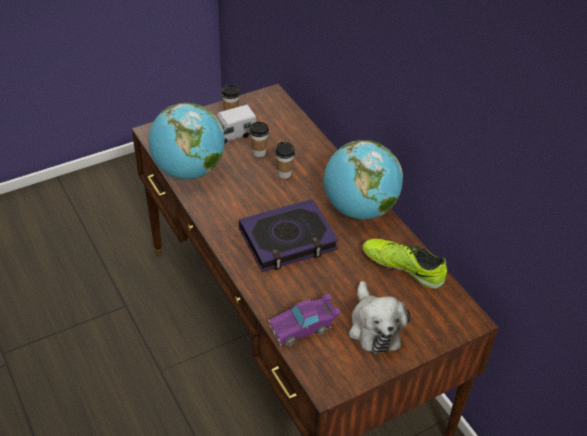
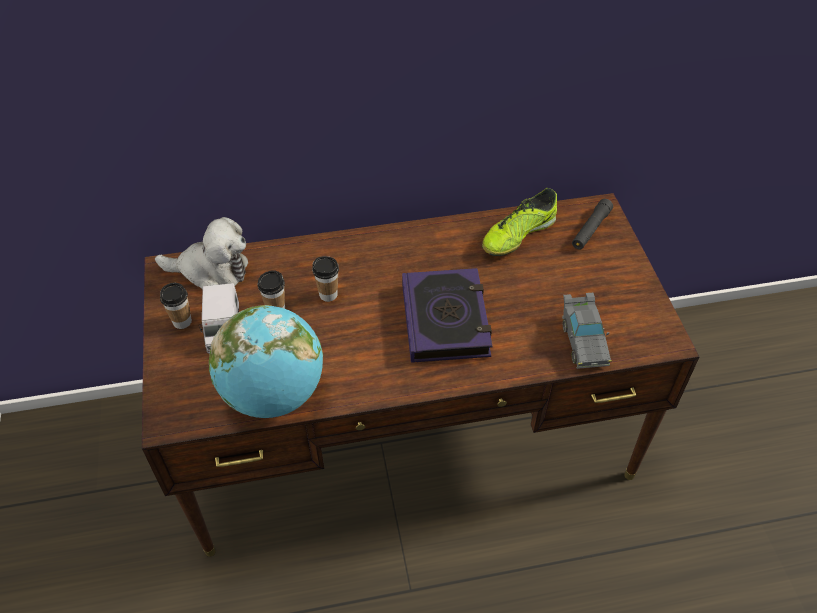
camera: 70 degrees left, 5 degrees up
(303, 327) = (583, 340): purple toy car -> grey toy car
(359, 209) = (418, 244): globe -> none
(374, 327) = (594, 281): plush toy -> plush toy (211, 271)
(437, 316) = (590, 229): none -> black flashlight

